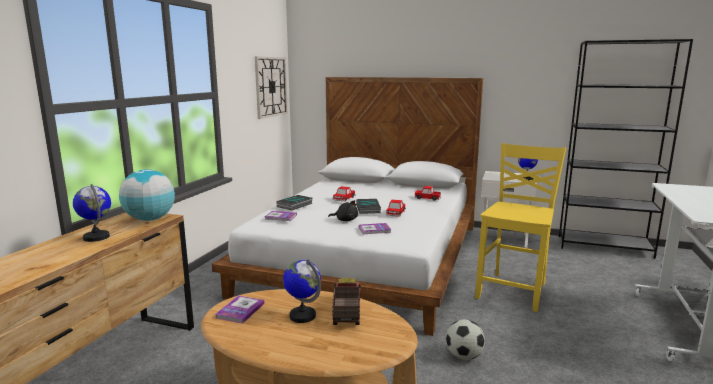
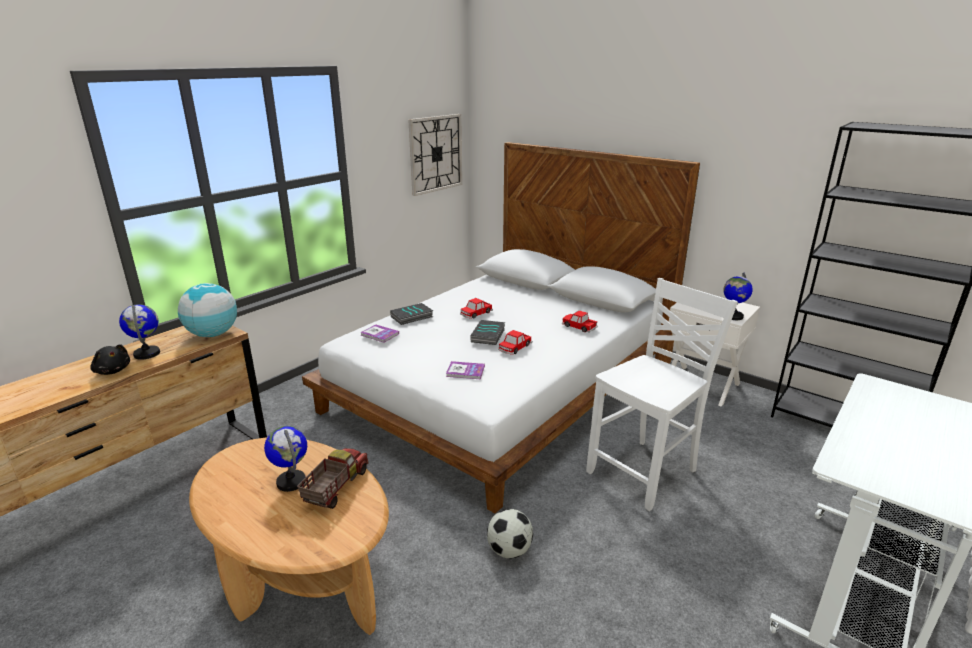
camera: 20 degrees right, 10 degrees up
(240, 310) = (243, 460): book -> none
(345, 220) = (448, 349): black plush toy -> black plush toy (113, 371)
(513, 291) = (645, 472): yellow chair -> white chair

